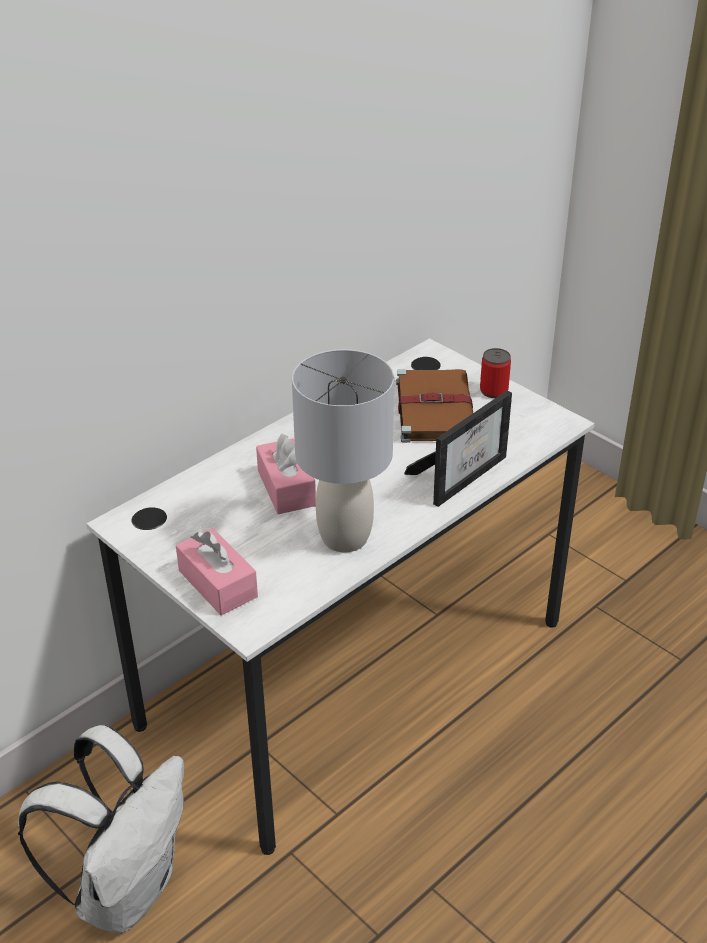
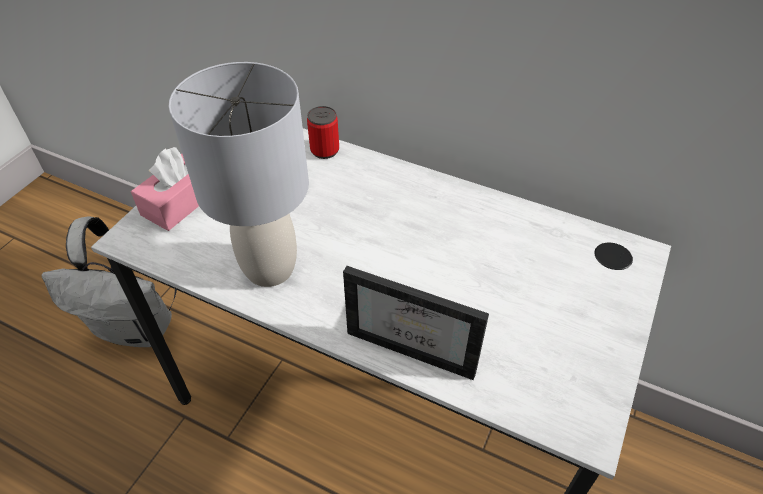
camera: 70 degrees right, 10 degrees up
(286, 488) = (331, 205): pink tissue box -> none
(434, 408) = (530, 284): brown book -> none
(493, 391) = (606, 335): can -> can (324, 150)

